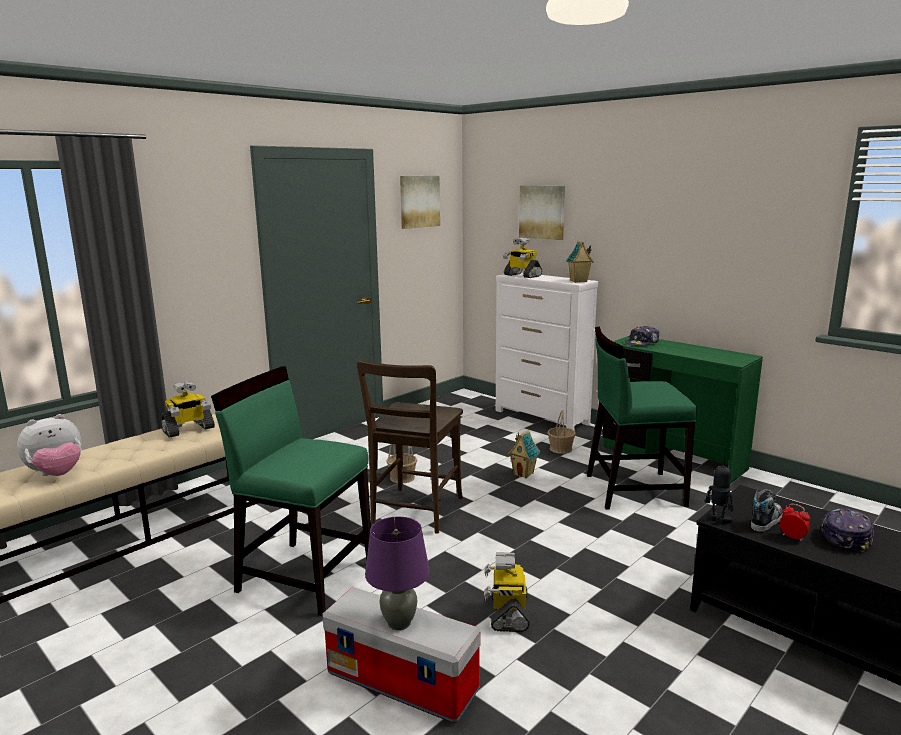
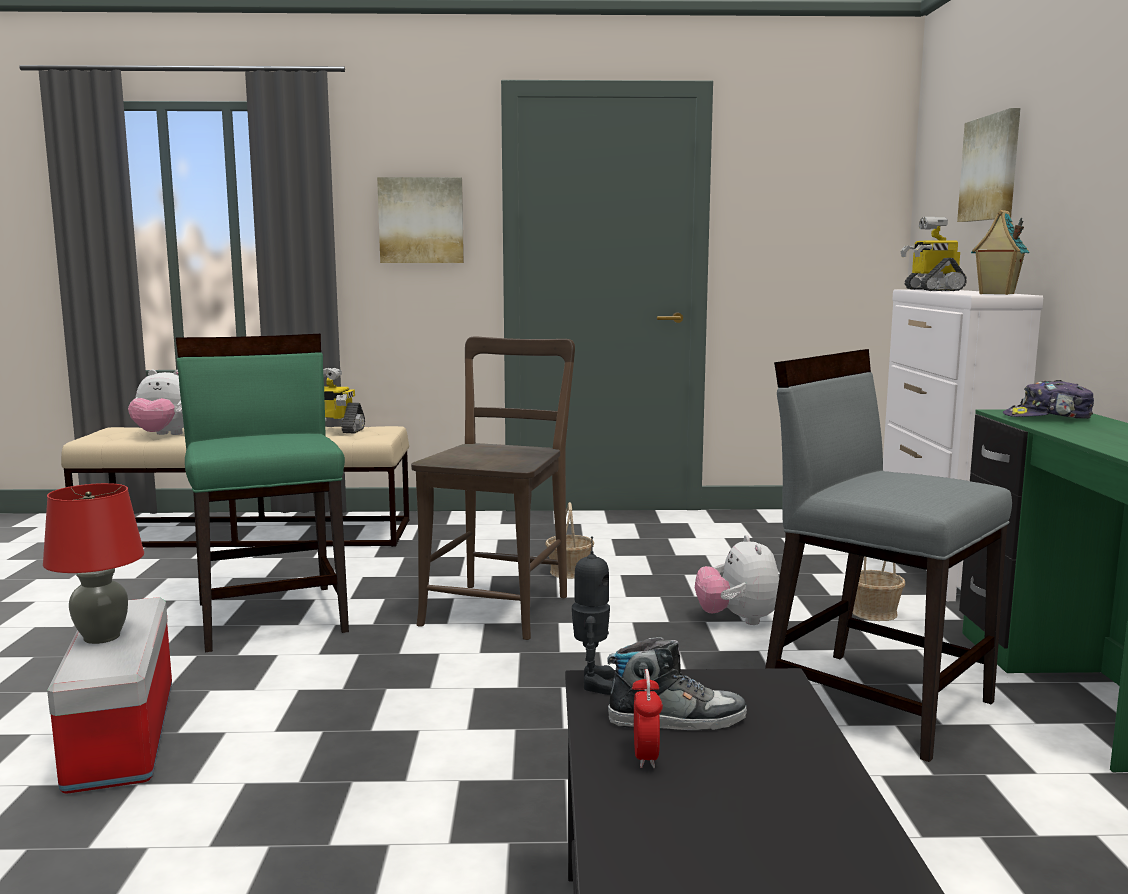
camera: 45 degrees right, 5 degrees down
(399, 623) = (101, 637): purple table lamp -> red table lamp
(415, 512) = (500, 607): brown chair -> brown chair turned 135 degrees clockwise
(419, 201) = (806, 167): picture -> picture (421, 220)
(508, 613) = (348, 739): toy robot -> none
(524, 474) = (737, 620): toy house -> plush toy
(633, 490) = (875, 700): green chair -> grey chair
(845, 536) = (757, 809): cap -> none

